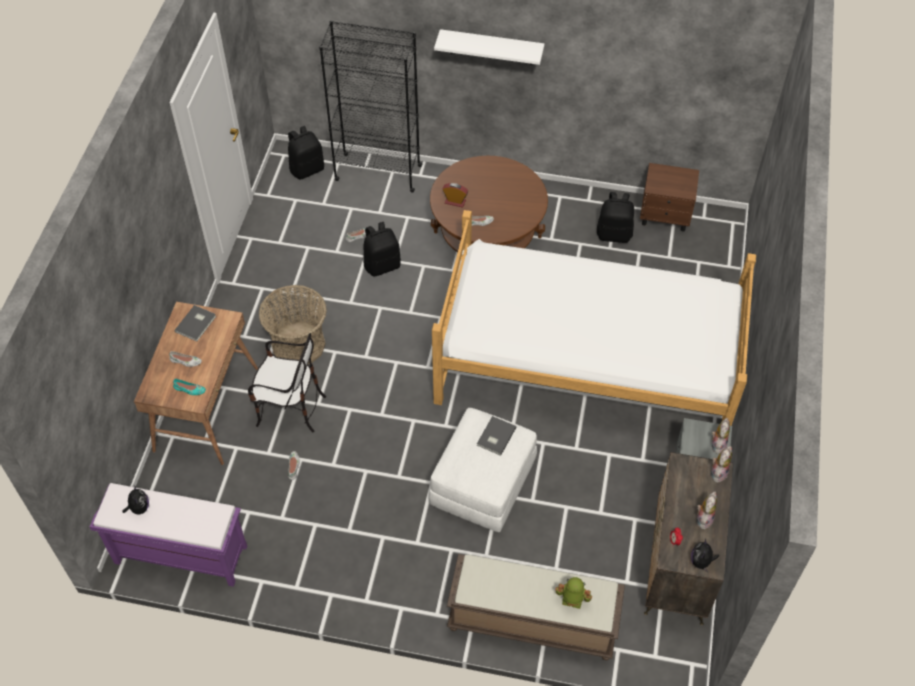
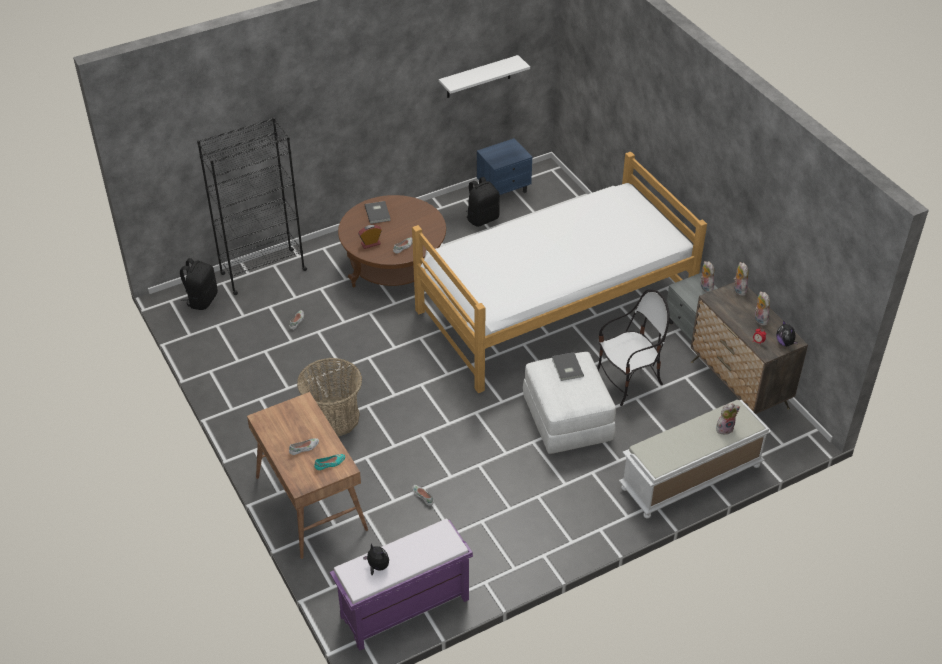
camera: 40 degrees left, 10 degrees down
(197, 324) = (282, 420): grey book -> grey book (378, 213)
(290, 409) = (377, 462): chair -> chair (628, 381)
(382, 265) = (338, 329): black backpack -> none
(491, 47) = (336, 104): white shelf -> white shelf (478, 77)
(531, 622) = (690, 478): brown bench -> white bench
(571, 602) = (724, 428): toy robot -> plush toy
(665, 216) = (504, 189): brown nightstand -> blue nightstand

